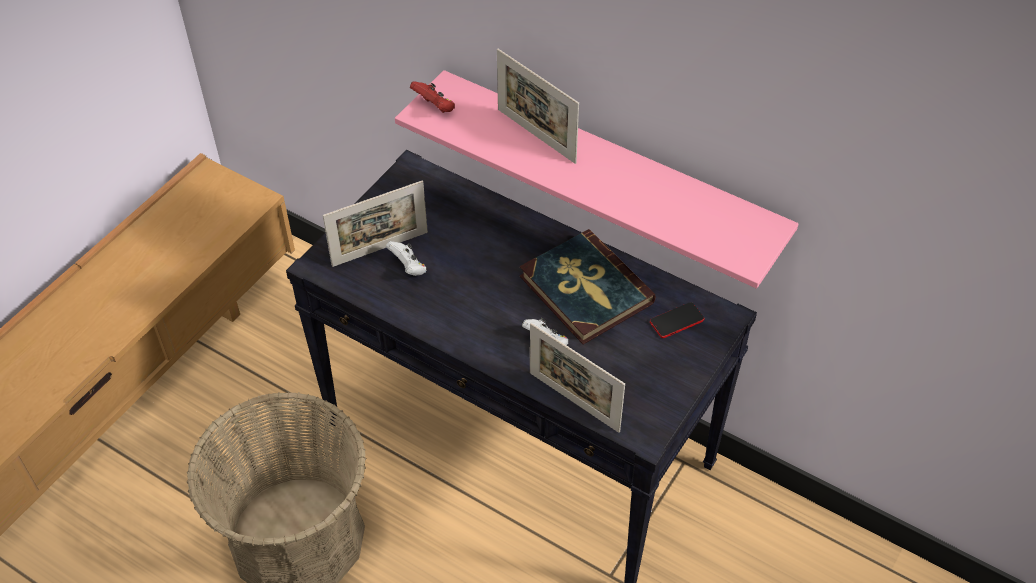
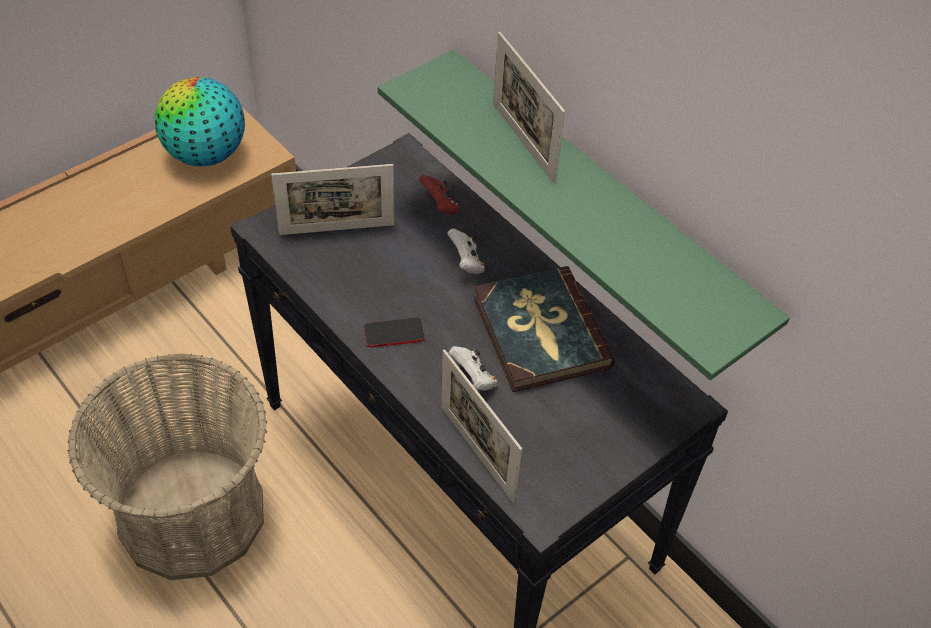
camera: 15 degrees right, 0 degrees up
(200, 214) = (205, 154): none -> globe
(408, 267) = (358, 256): white game controller -> white game controller (466, 262)
(434, 107) = (425, 86): red game controller -> red game controller (440, 206)
(609, 171) = (599, 204): pink shelf -> green shelf
(676, 321) = (630, 395): phone -> phone (394, 333)

